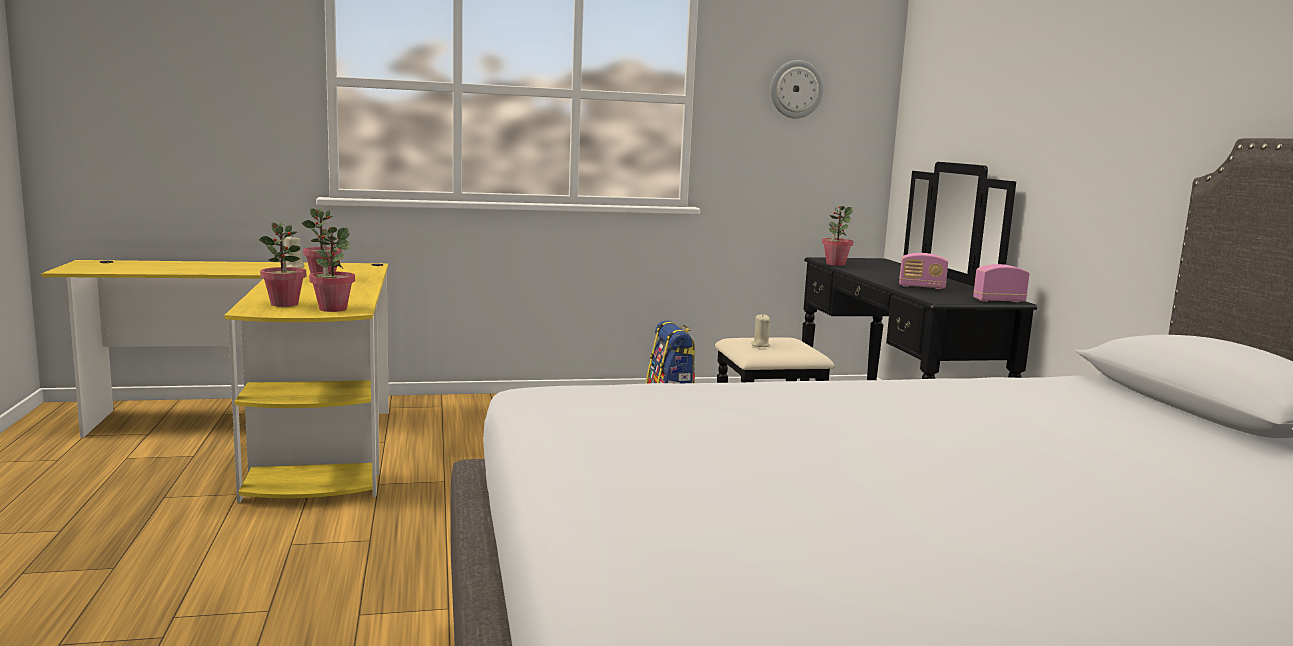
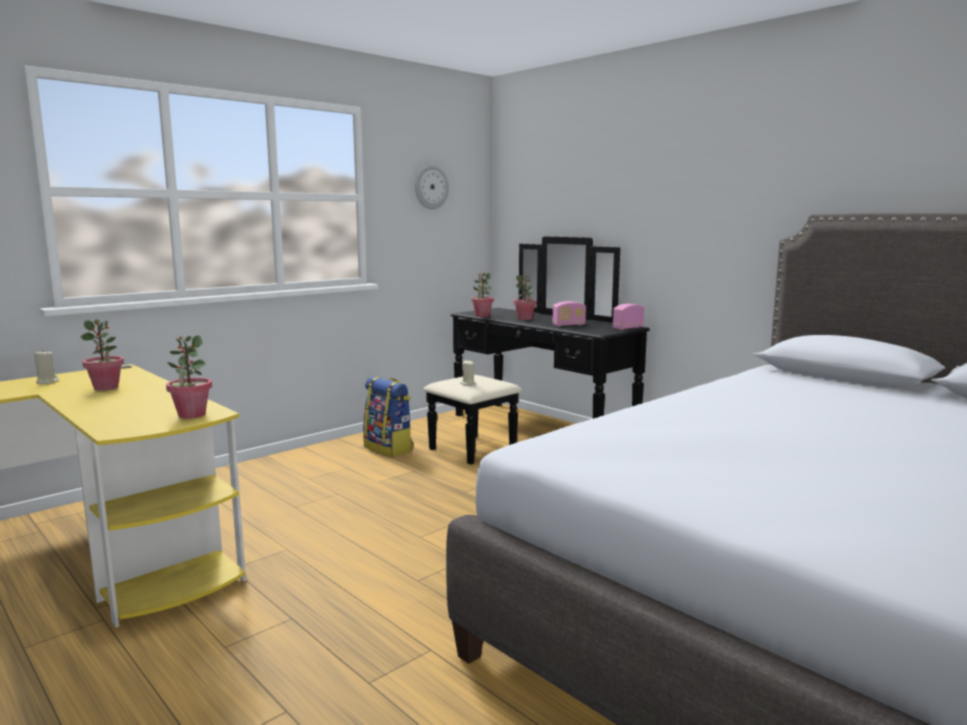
camera: 30 degrees left, 0 degrees up
(284, 304) = (133, 419): potted plant -> potted plant (525, 319)

